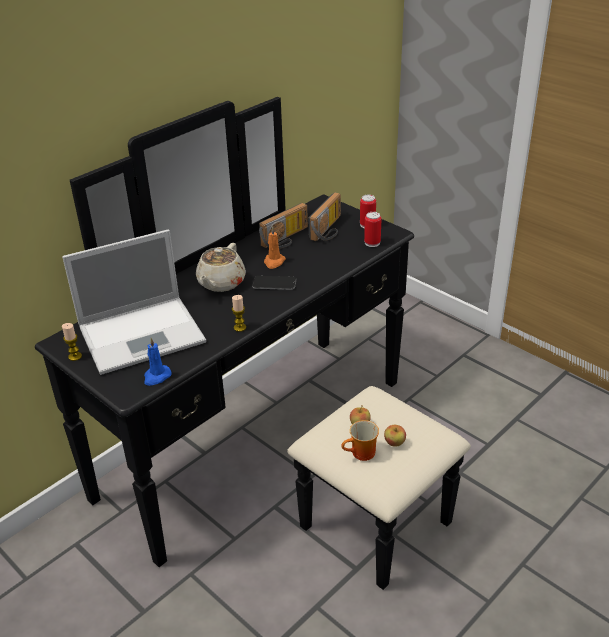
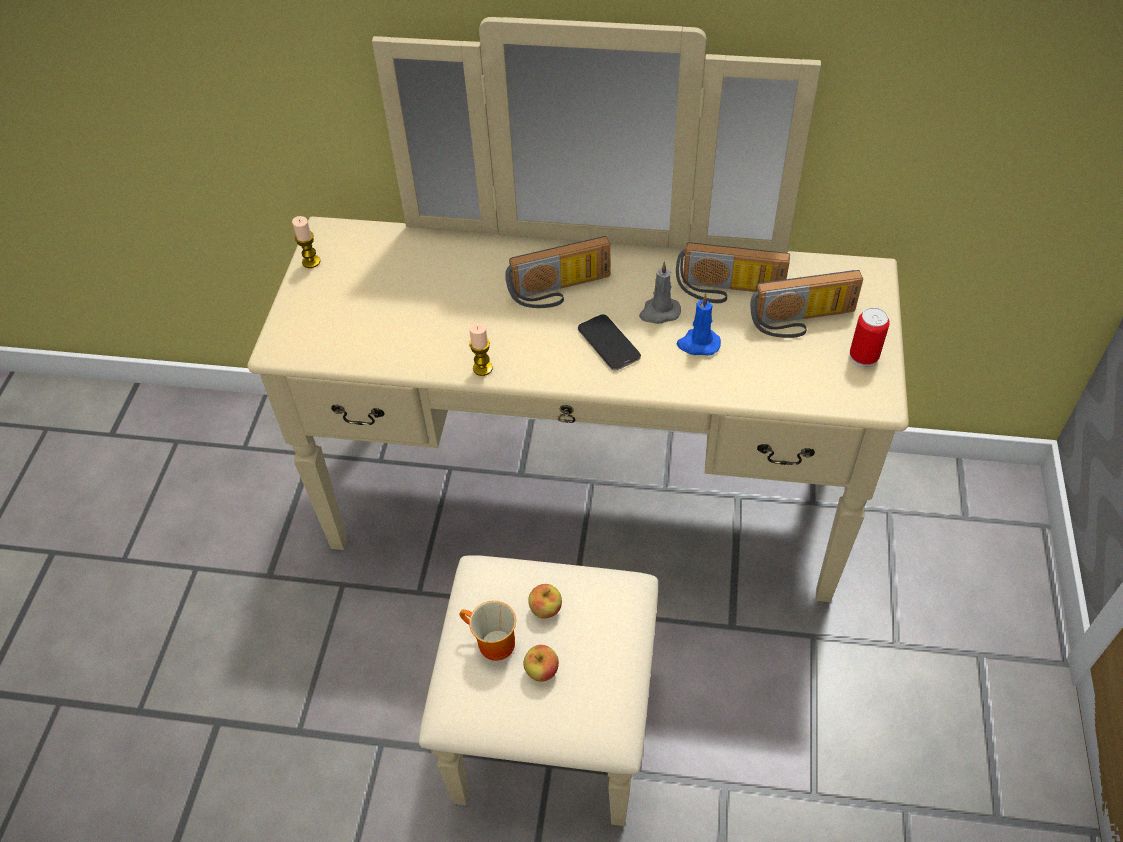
camera: 55 degrees right, 15 degrees up
(144, 333) = (397, 289): laptop -> none
(156, 377) = (327, 353): blue candle -> blue candle (698, 344)
(221, 283) = (560, 291): beige teapot -> radio
(274, 262) = (659, 312): orange candle -> grey candle
(280, 455) = (580, 552): black dresser -> beige dresser
(372, 243) = (819, 389): can -> none

